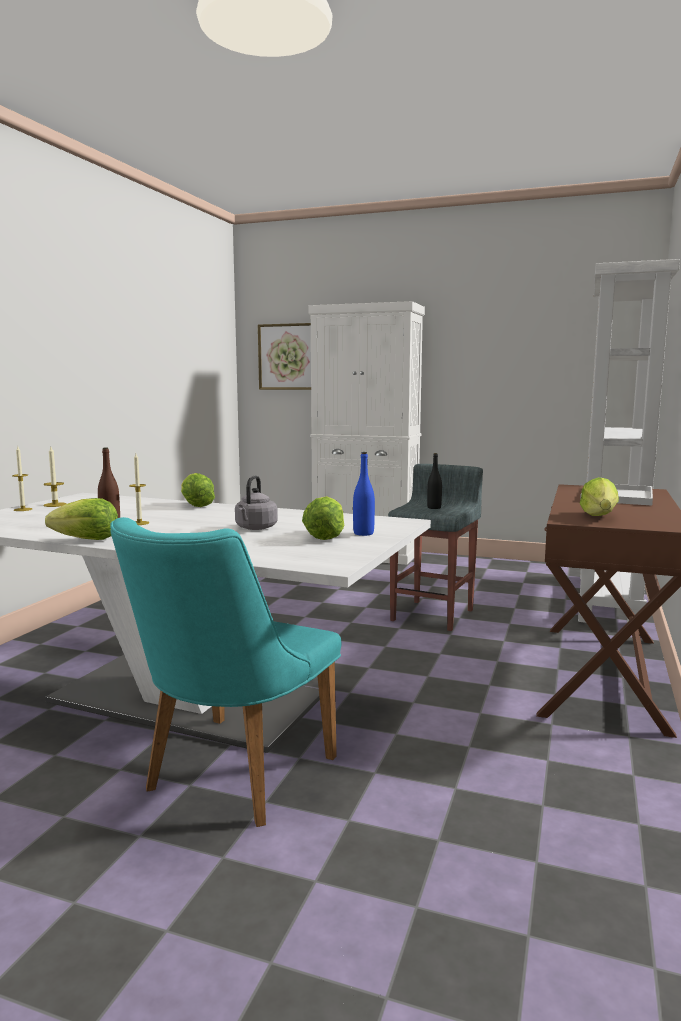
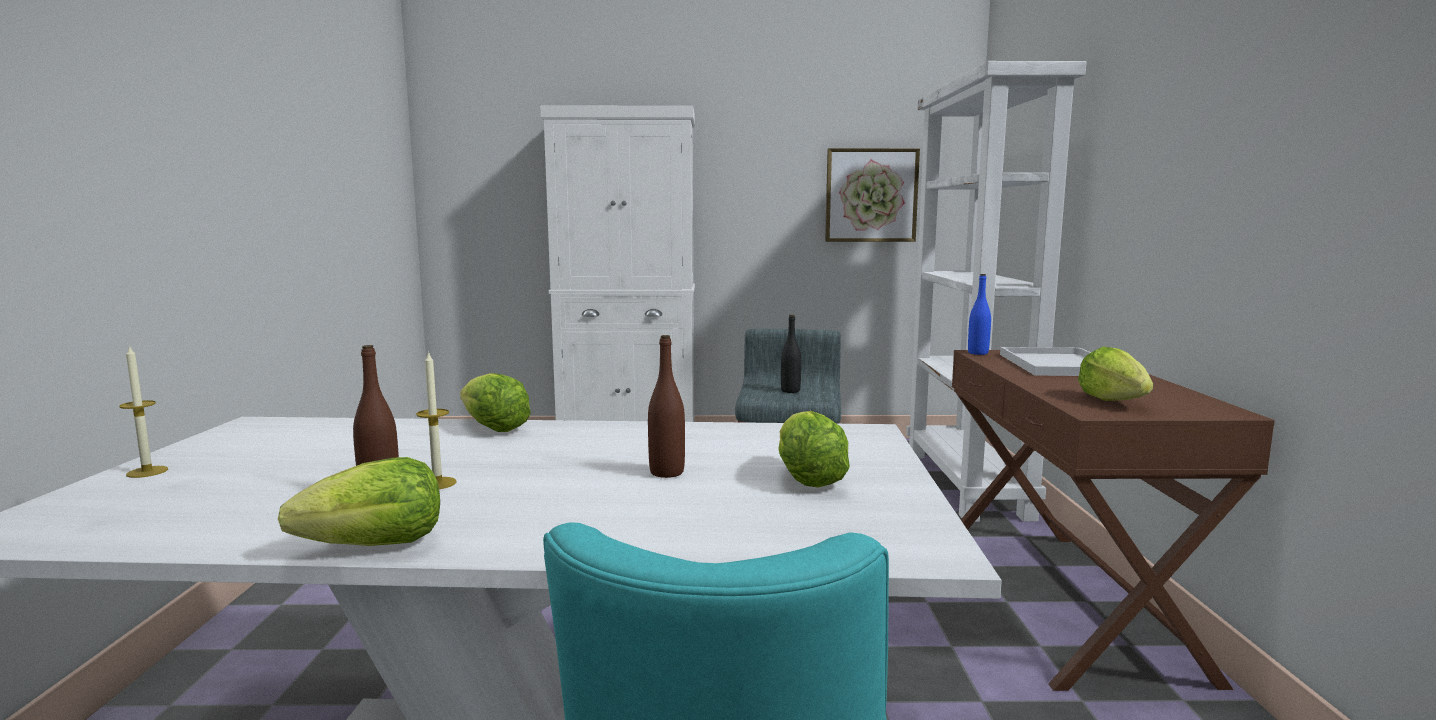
camera: 20 degrees left, 0 degrees up
(55, 505) = (211, 452): candle -> none
(255, 528) = (667, 472): grey kettle -> brown bottle
(288, 357) = (497, 180): picture -> picture (871, 195)
(363, 533) = (854, 464): blue bottle -> blue bottle (978, 353)

